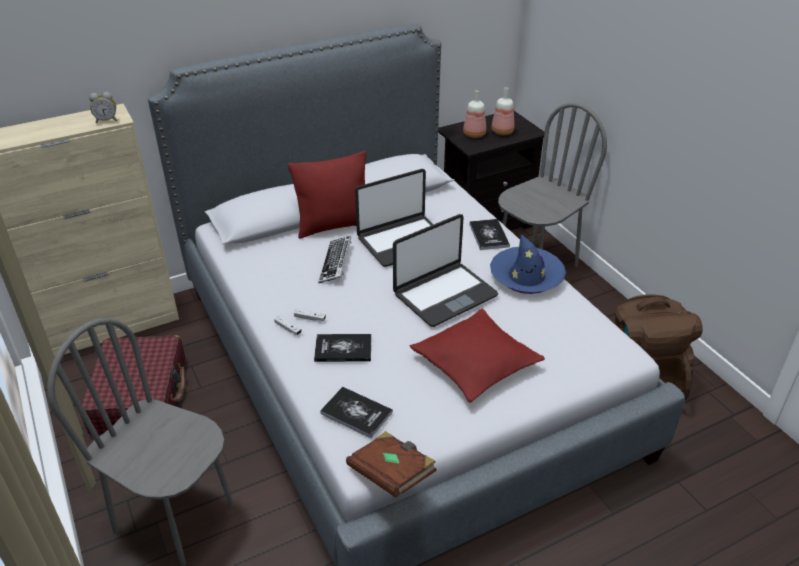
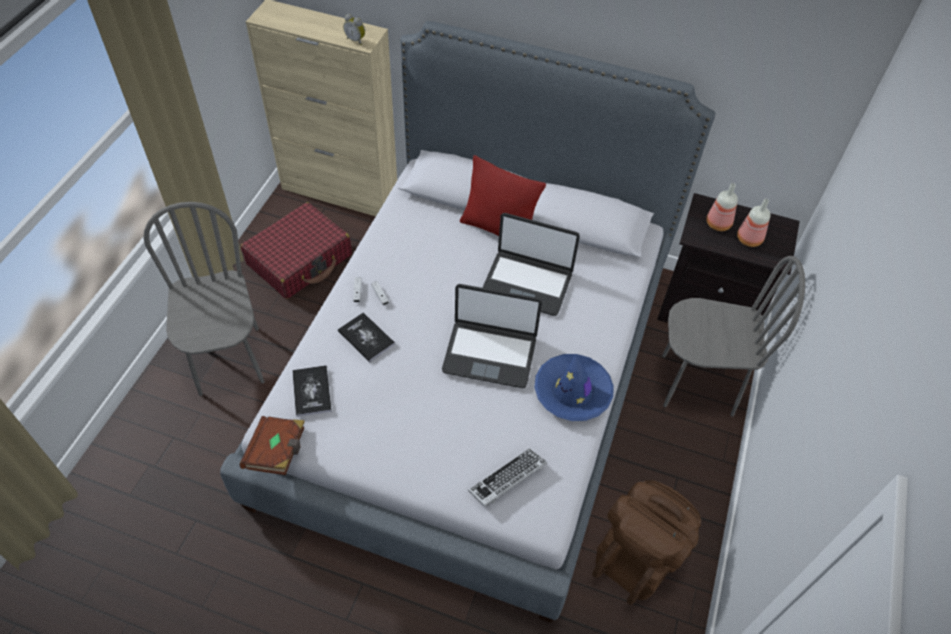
camera: 45 degrees right, 15 degrees up
(336, 263) = (455, 264): keyboard -> keyboard (507, 479)
(475, 363) = (432, 426): red pillow -> none
(489, 235) = (600, 331): book -> none

